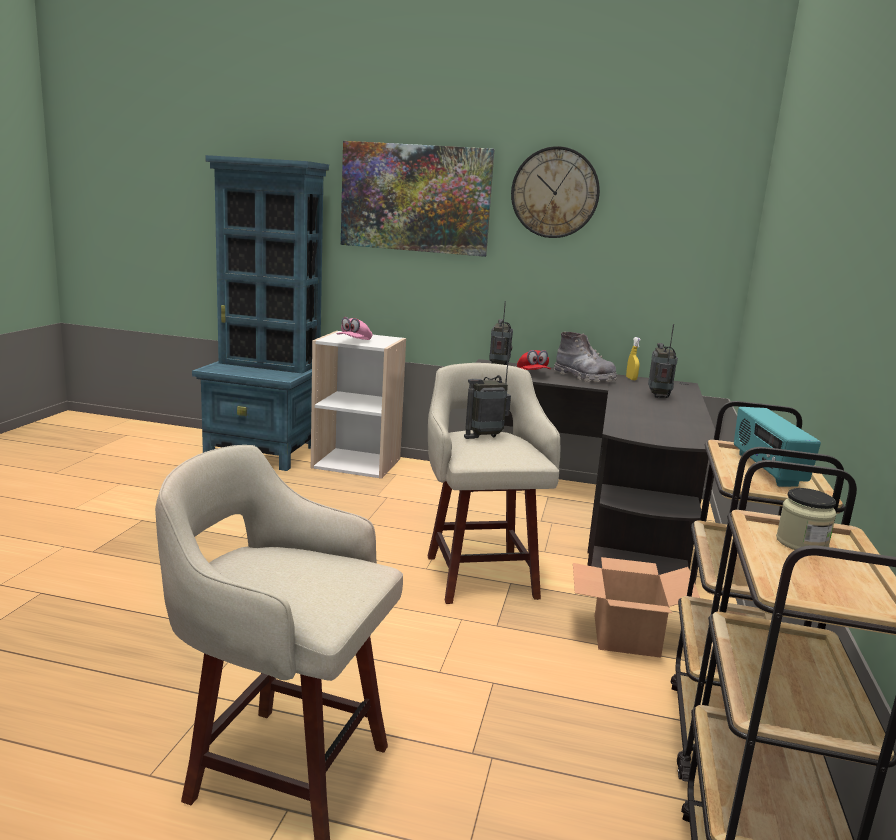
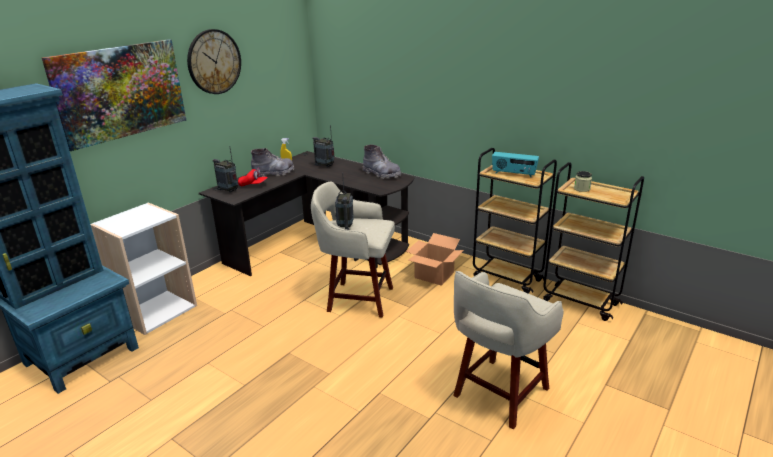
camera: 65 degrees left, 10 degrees up
(354, 341) = (143, 222): pink cap -> none
(689, 427) = (381, 174): none -> grey boot

